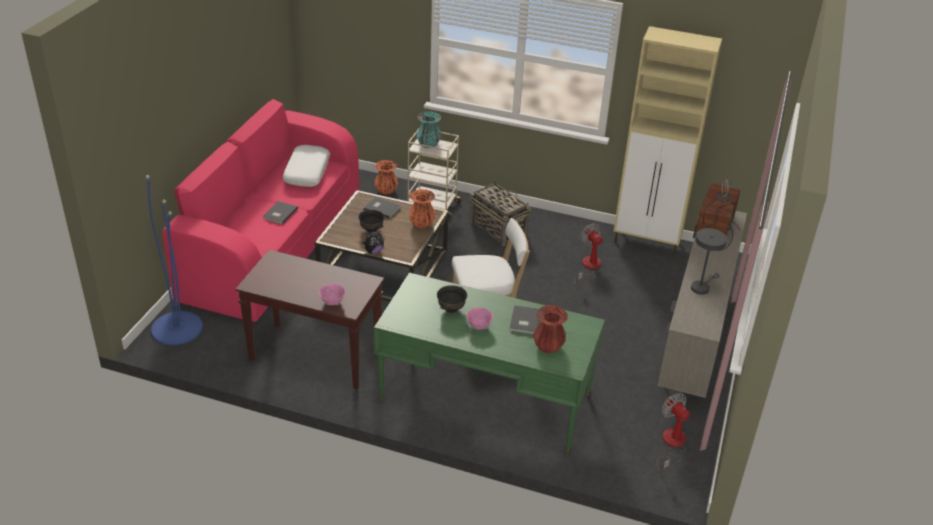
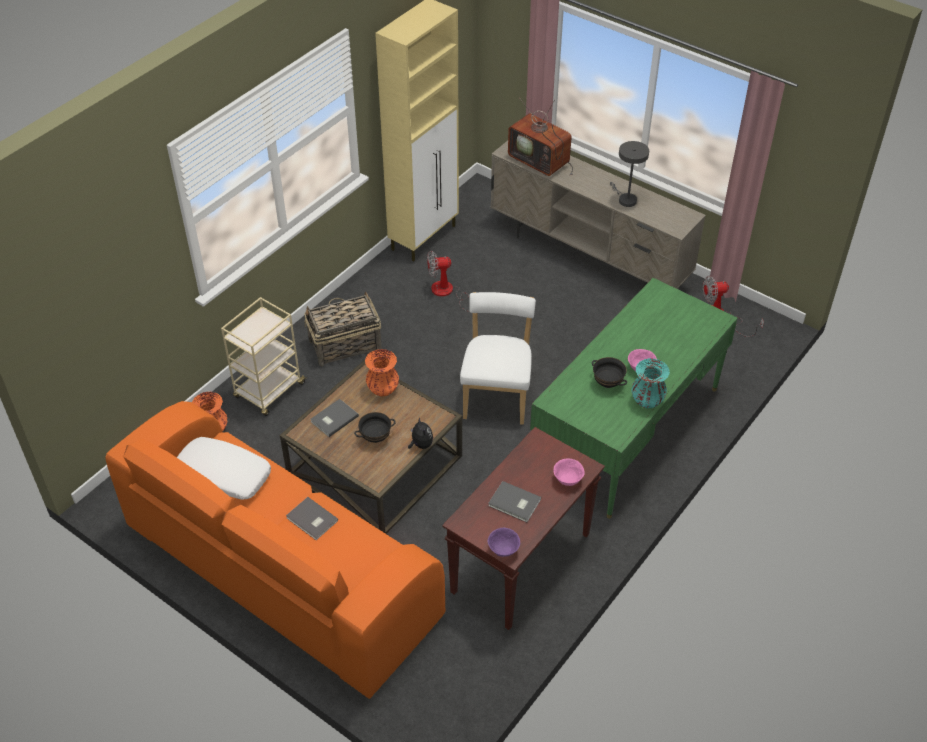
camera: 70 degrees left, 10 degrees up
(177, 328) = (420, 704): blue floor lamp -> none
(251, 280) = (503, 550): none -> purple bowl
(273, 245) = (281, 571): pink sofa -> orange sofa
(428, 144) = (250, 333): turquoise vase -> turquoise vase (647, 400)
(524, 321) = (641, 334): grey book -> grey book (514, 504)
(548, 346) = (684, 327): red vase -> none

